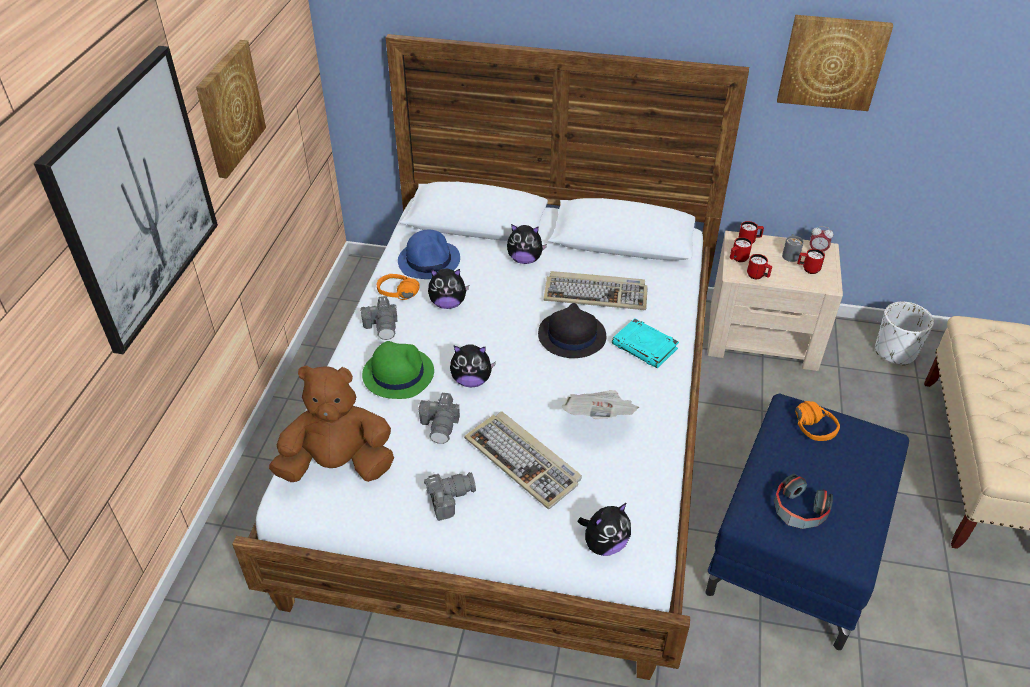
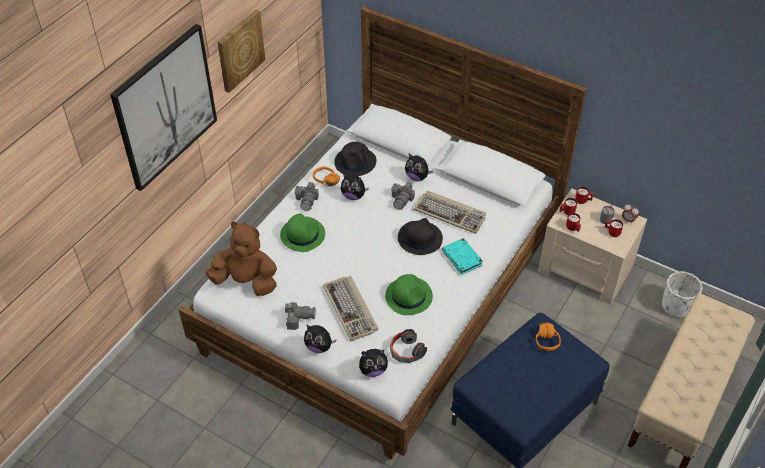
camera: 20 degrees right, 5 degrees up
(429, 260) = (355, 162): blue hat -> black hat
(440, 425) = (313, 274): camera -> camera (402, 200)
(471, 380) = (344, 251): plush toy -> plush toy (319, 347)
(599, 418) = (408, 296): newspaper -> green hat
(798, 510) = (504, 387): headphones -> headphones (406, 351)
(832, 62) = (642, 99): picture -> none

